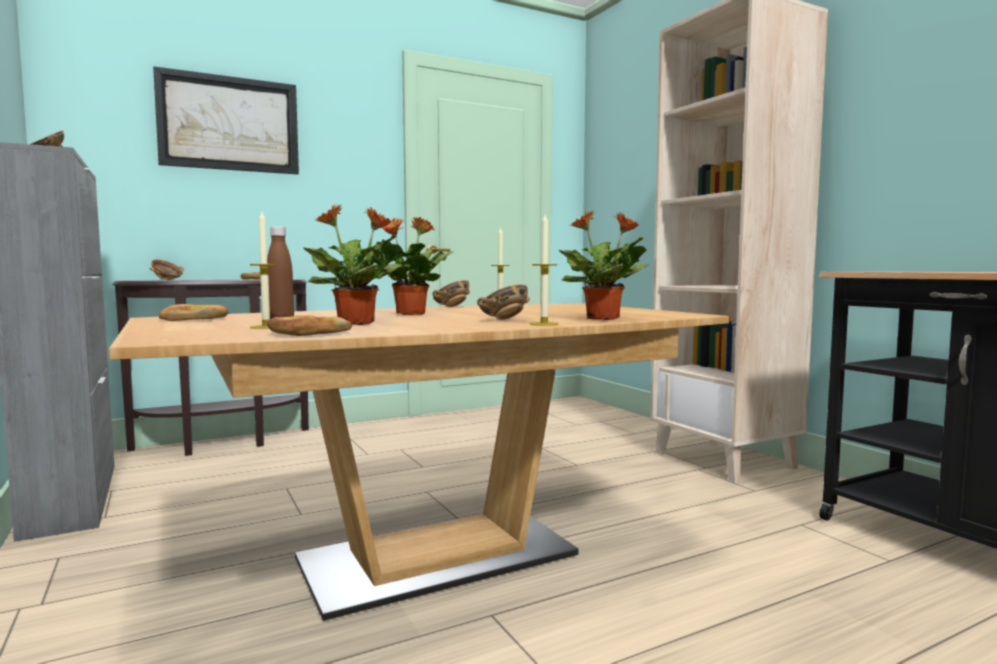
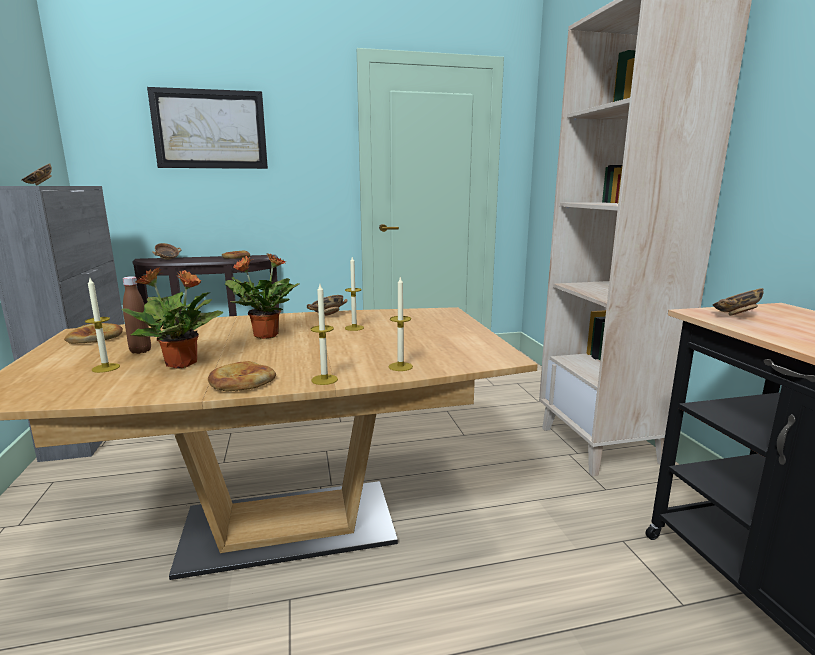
camera: 15 degrees right, 10 degrees up
(309, 333) = (108, 389): bread -> bread (241, 381)
(504, 320) = (311, 362): bowl -> bowl (734, 315)
(604, 319) = (400, 366): potted plant -> candle

